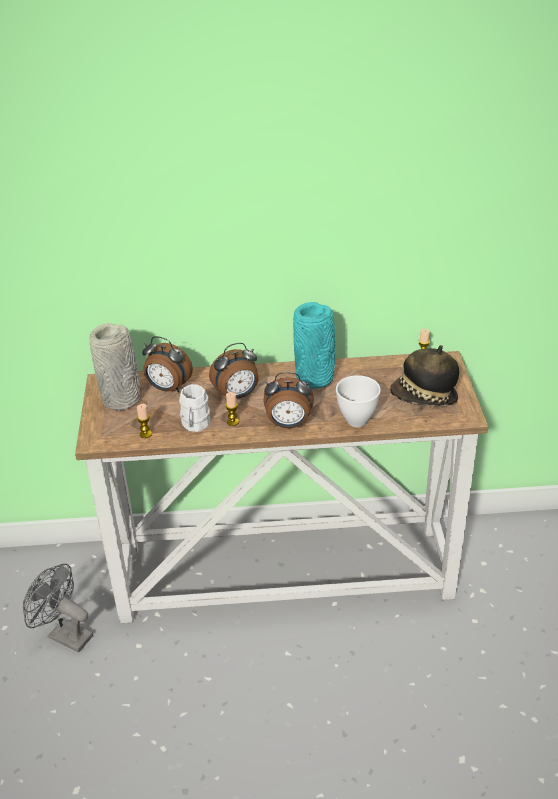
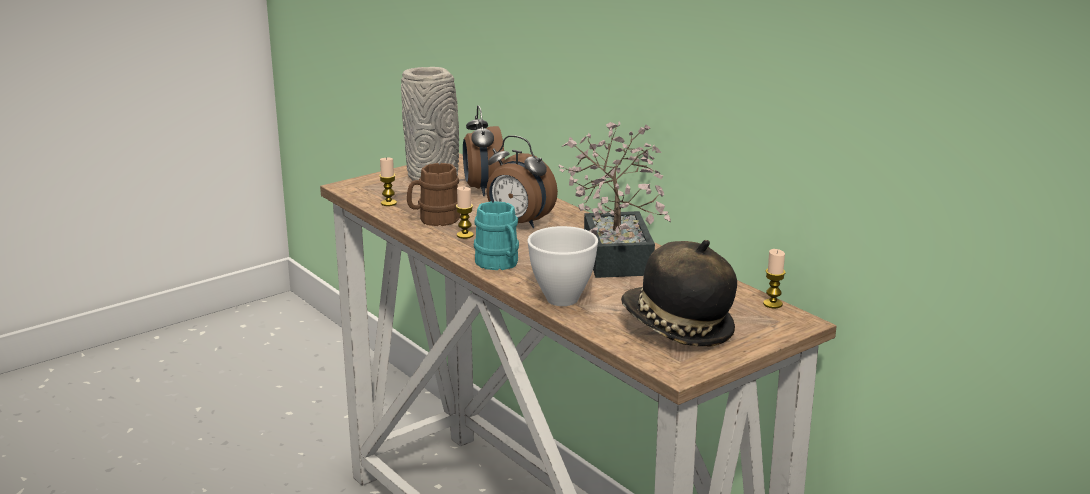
camera: 55 degrees right, 15 degrees down
(64, 634) = (308, 451): grey fan -> none
(194, 425) = (434, 219): white mug -> brown mug
(288, 424) = (500, 264): alarm clock -> turquoise mug
(315, 378) = (617, 253): turquoise vase -> potted plant

